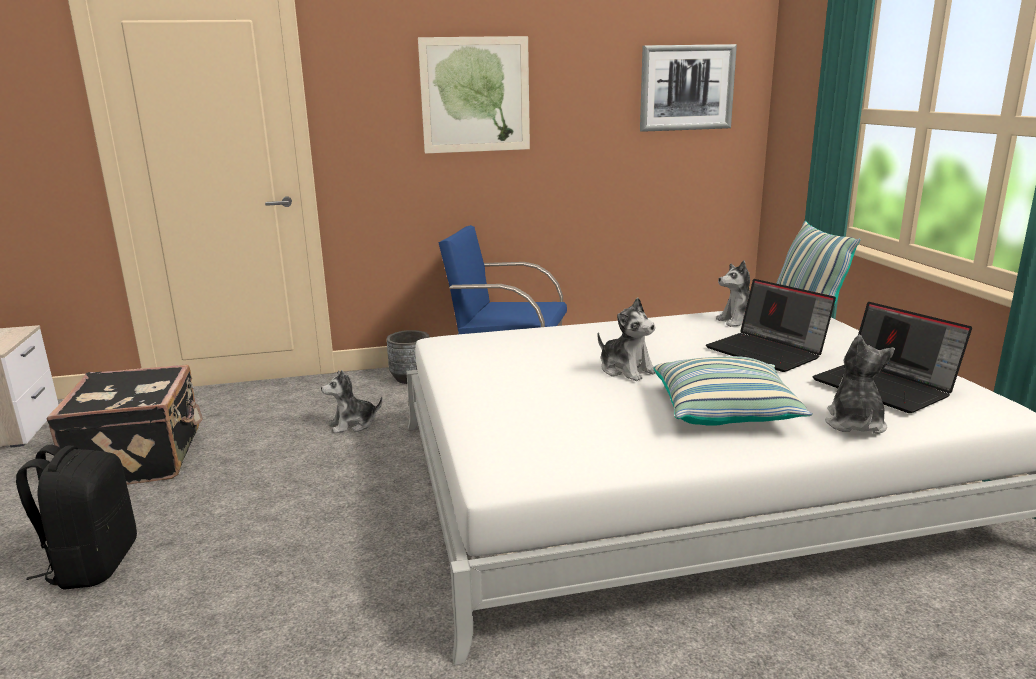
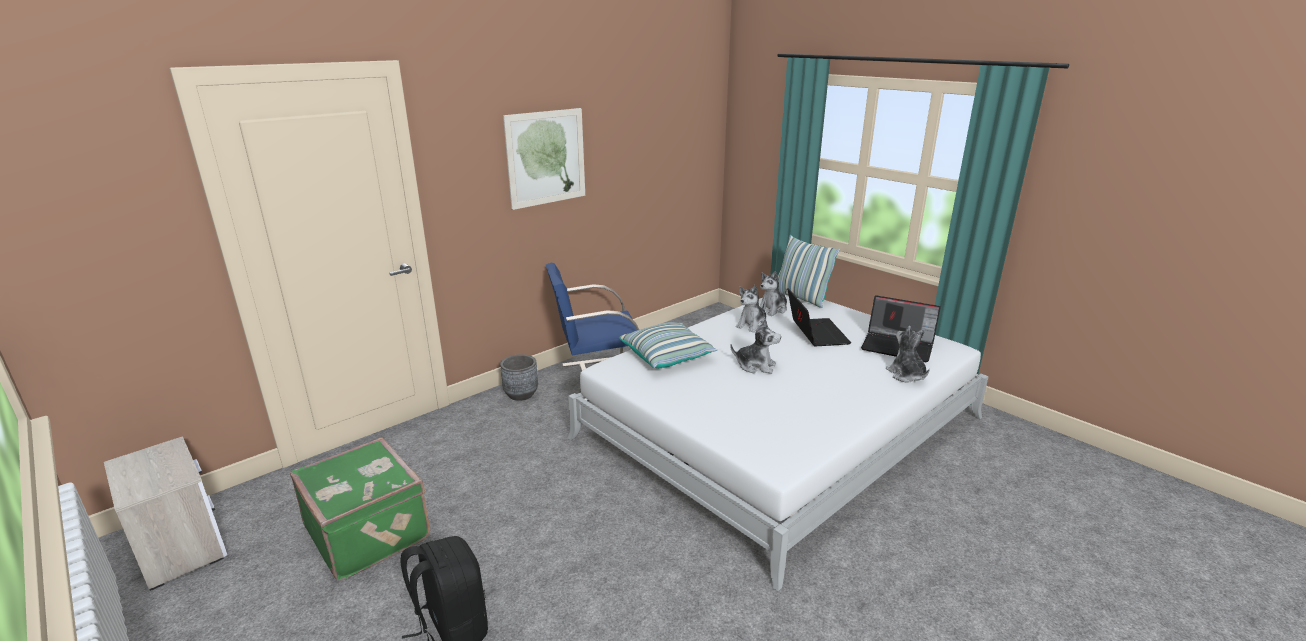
camera: 30 degrees left, 5 degrees up
(141, 458) = (370, 531): black suitcase -> green suitcase
(353, 424) = (521, 447): plush toy -> plush toy (752, 325)
(687, 88) = (680, 137): picture -> none
(725, 412) = (839, 384): pillow -> pillow (667, 356)
(768, 352) = (815, 333): laptop -> laptop turned 120 degrees counterclockwise

